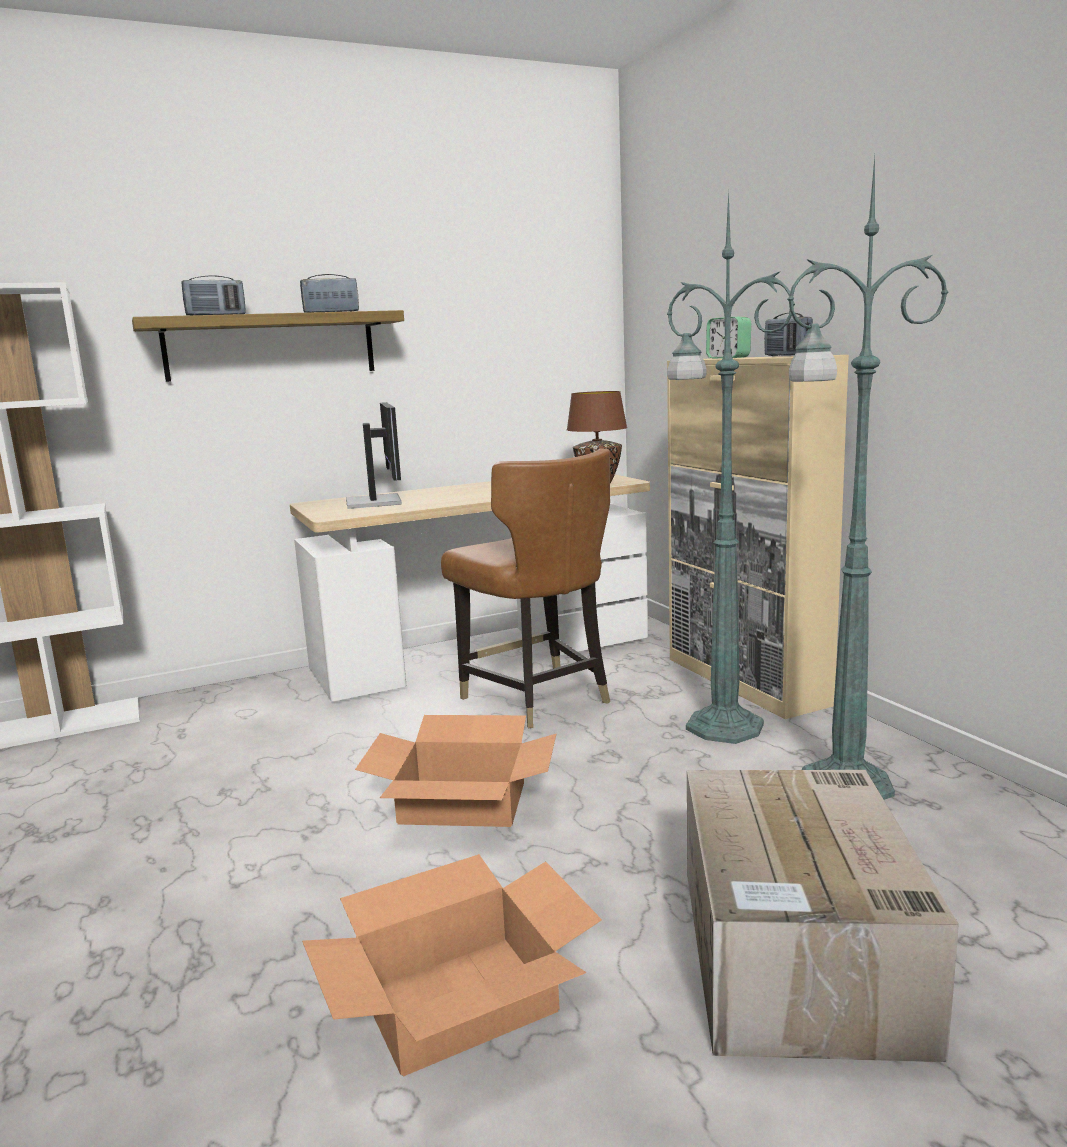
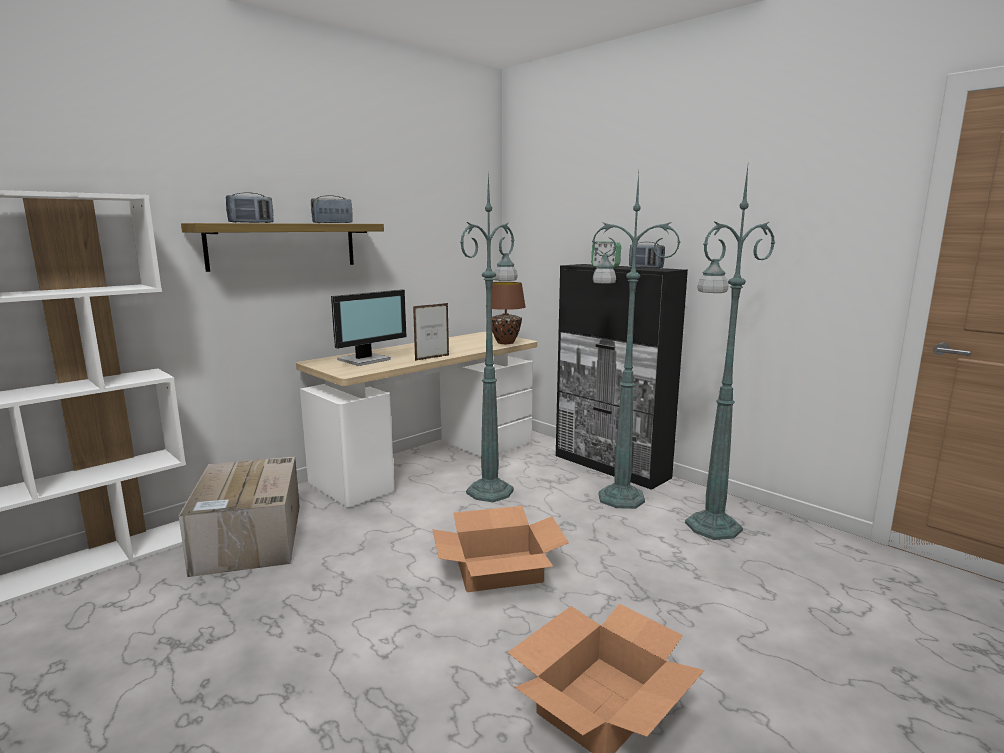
camera: 20 degrees left, 0 degrees up
(376, 502) = (366, 360): monitor -> monitor turned 75 degrees clockwise
(465, 500) = (432, 358): none -> picture frame
(537, 698) = (492, 490): brown chair -> green floor lamp
(746, 681) = (611, 467): beige cabinet -> black cabinet
(798, 957) = (764, 636): cardboard box -> cardboard box (249, 539)

